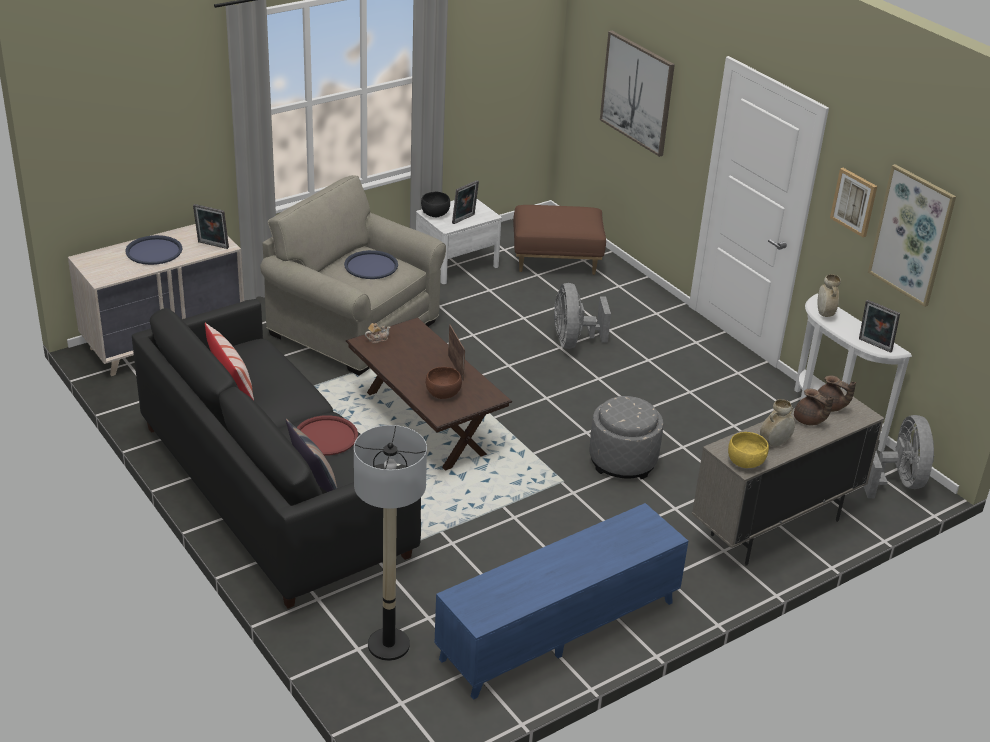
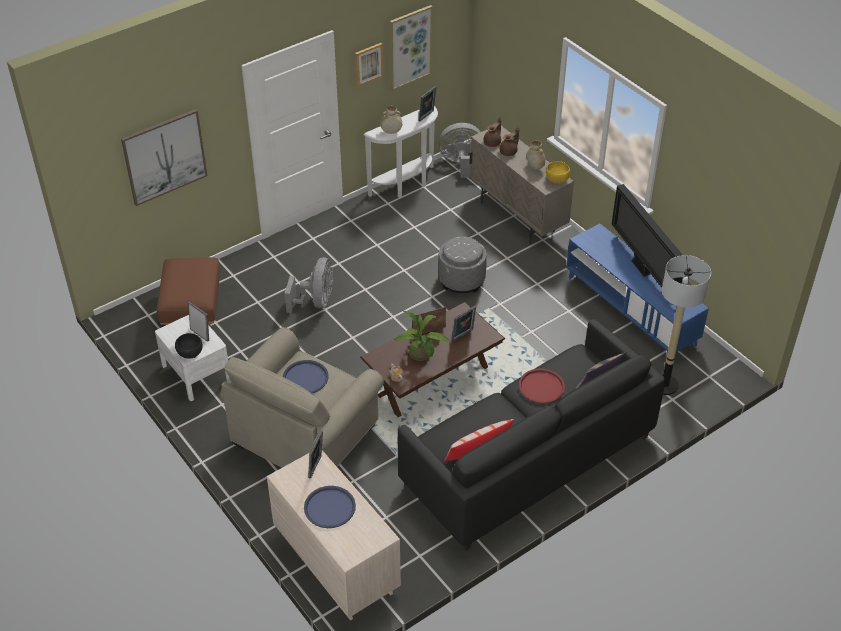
camera: 90 degrees left, 10 degrees up
(411, 360) = (422, 355): none -> potted plant
(443, 393) = (463, 336): brown bowl -> picture frame
(573, 341) = (316, 301): grey fan -> grey fan turned 75 degrees counterclockwise
(573, 572) = (641, 269): none -> television

